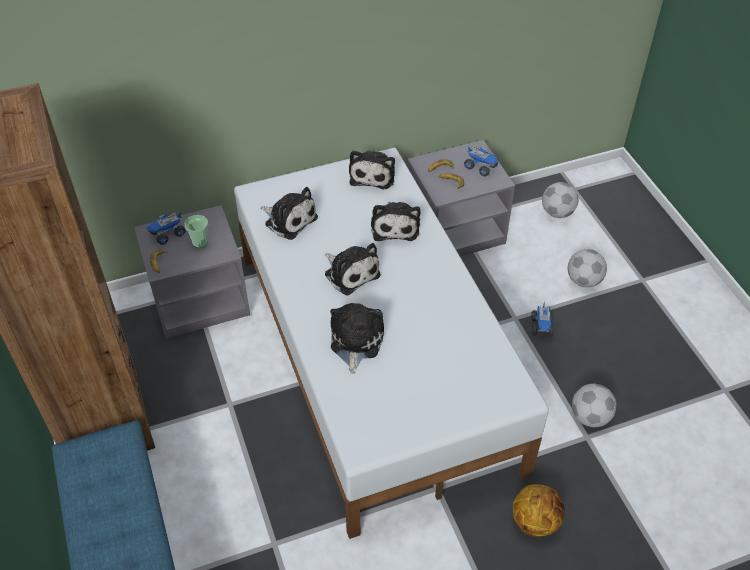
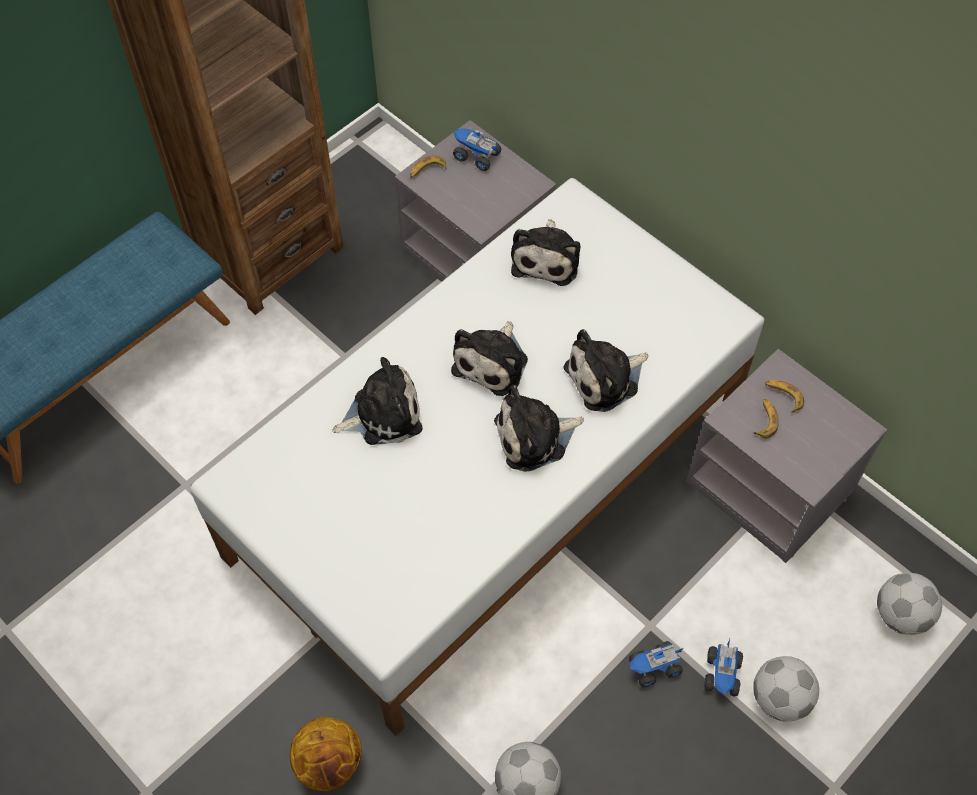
camera: 65 degrees right, 10 degrees up
(200, 242) = (482, 193): cup -> none
(373, 174) = (688, 314): plush toy -> plush toy (535, 437)
(481, 167) = (822, 447): toy truck -> toy truck (722, 675)

